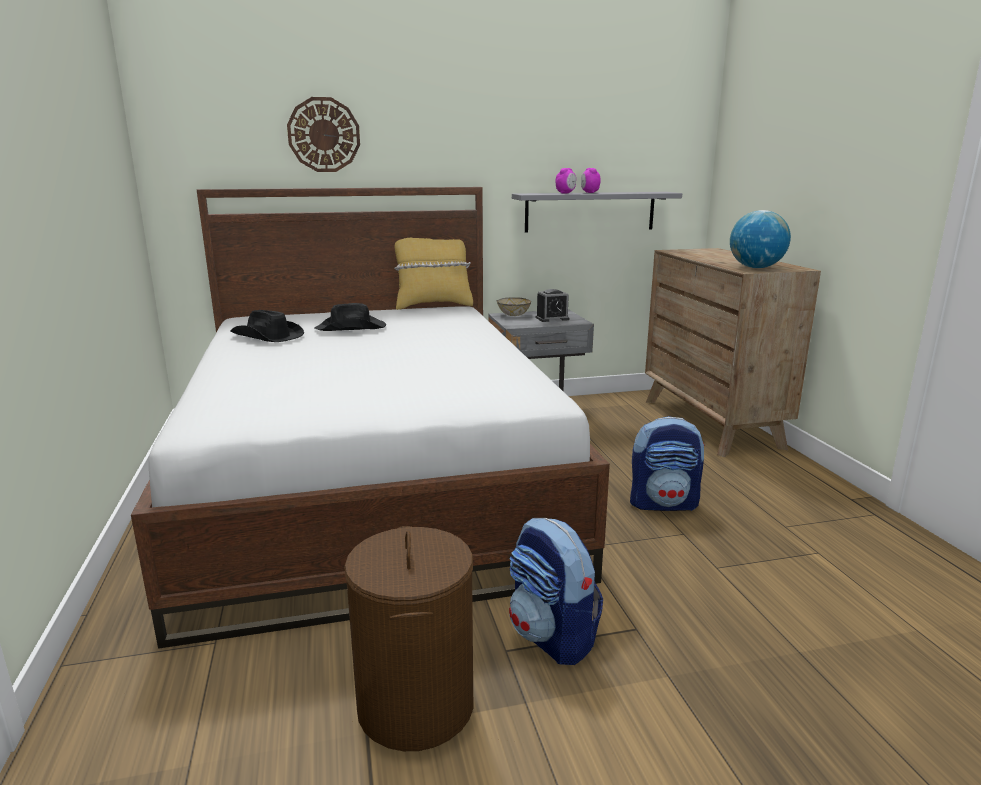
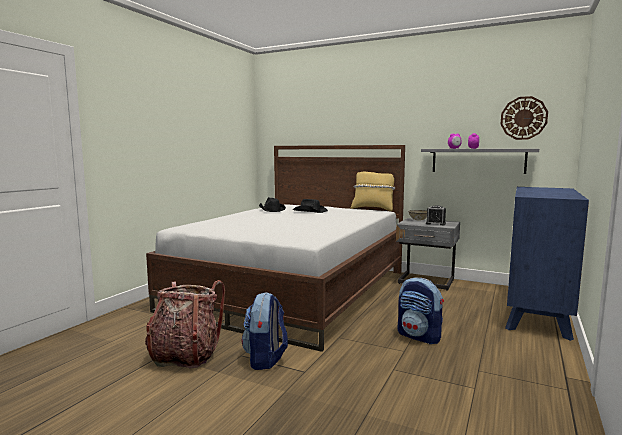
camera: 40 degrees right, 10 degrees down
(324, 135) = (329, 120): wall clock -> wall clock (523, 118)
(415, 705) = (185, 355): brown laundry basket -> backpack
(711, 423) = (536, 313): brown dresser -> blue dresser
(755, 267) = (541, 195): globe -> none

